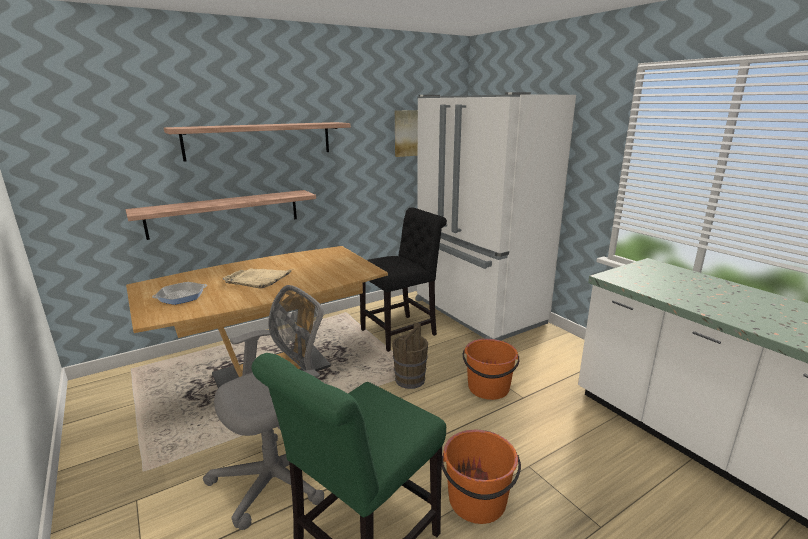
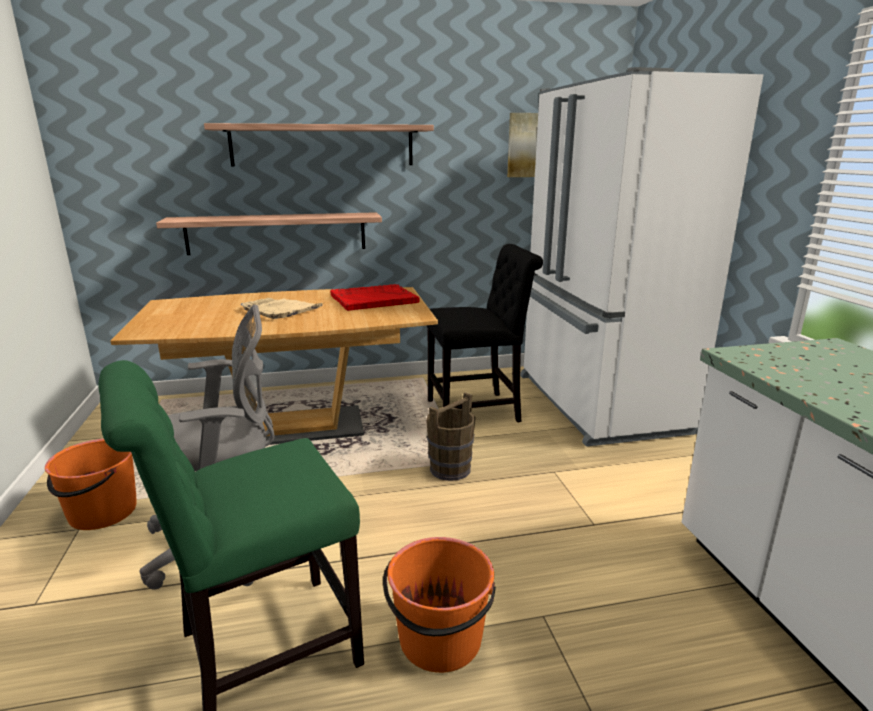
camera: 20 degrees right, 0 degrees up
(181, 296) = (187, 317): frying pan -> none
(322, 260) = (373, 299): none -> red tray
(488, 388) = (550, 501): orange bucket -> orange bucket (102, 513)

